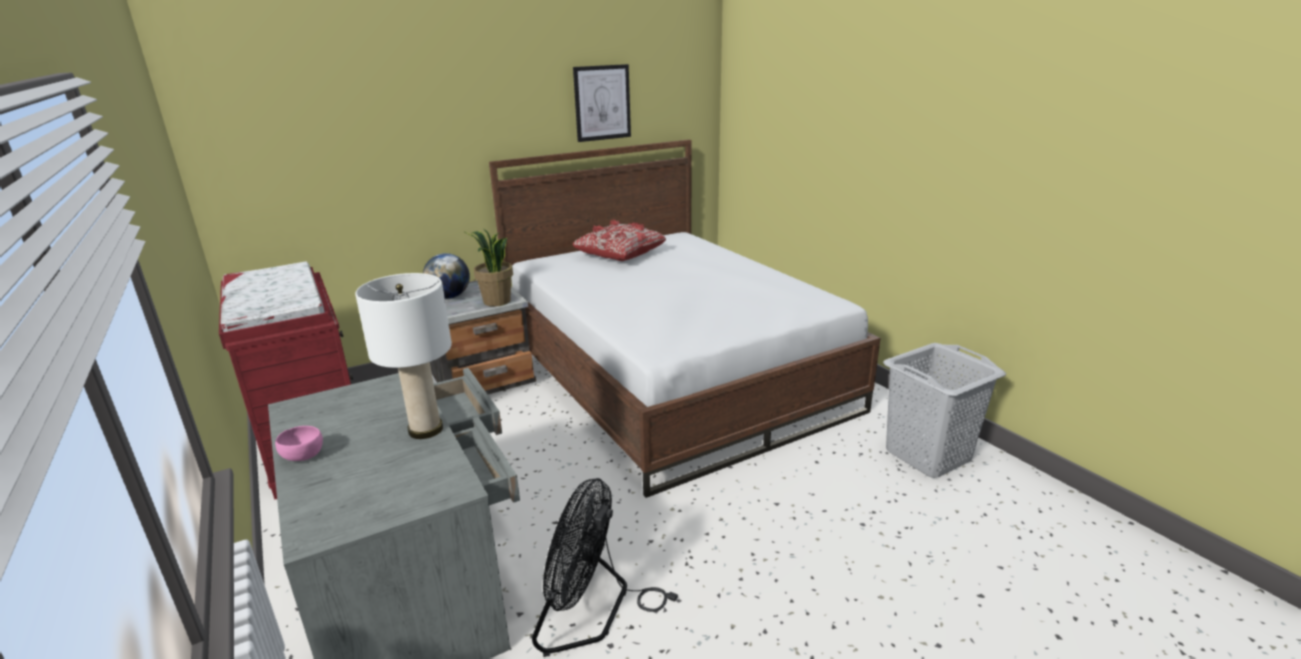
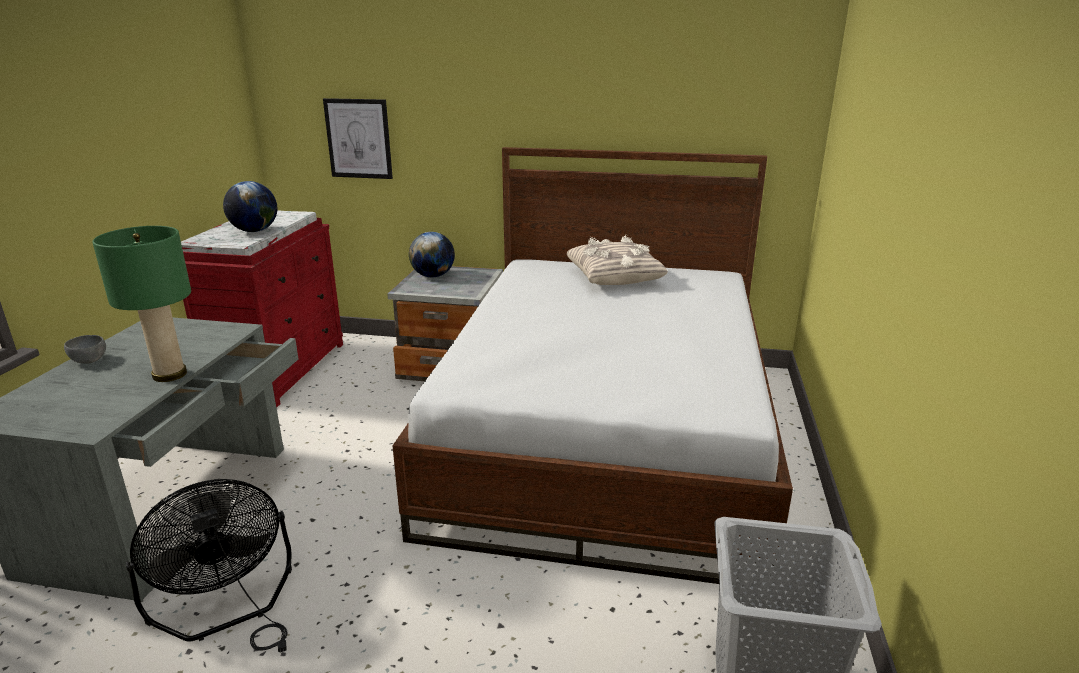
camera: 40 degrees right, 0 degrees up
(286, 291) = (254, 231): none -> globe
(303, 456) = (89, 360): pink bowl -> grey bowl
(425, 429) = (170, 374): white table lamp -> green table lamp
(496, 302) = (456, 292): potted plant -> none
(602, 103) = (648, 96): picture -> picture (358, 138)
(620, 255) = (614, 279): red pillow -> beige pillow

